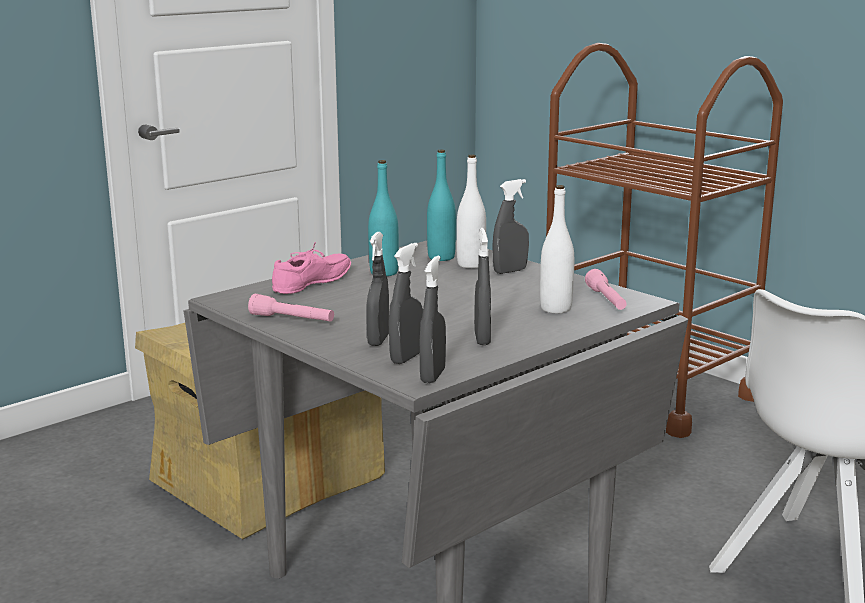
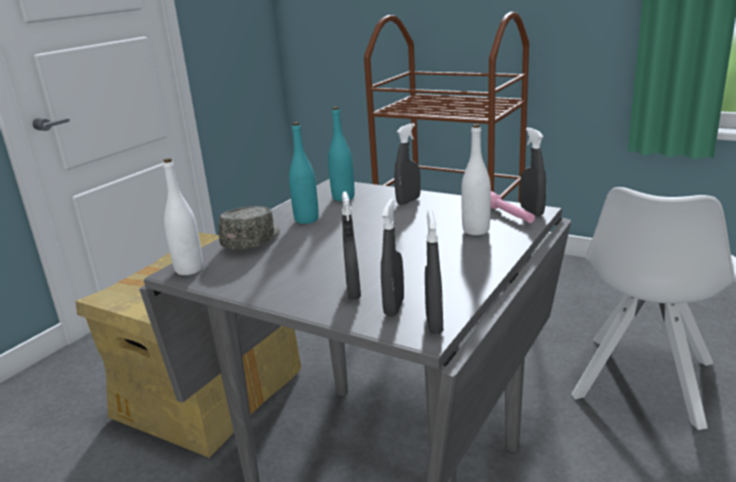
camera: 15 degrees left, 5 degrees up
(292, 320) = (258, 283): pink flashlight -> none
(314, 283) = (253, 240): pink shoe -> grey cap
(471, 264) = (372, 200): white bottle -> white bottle (189, 269)
(482, 339) = (443, 272): grey spray bottle -> grey spray bottle (531, 211)

